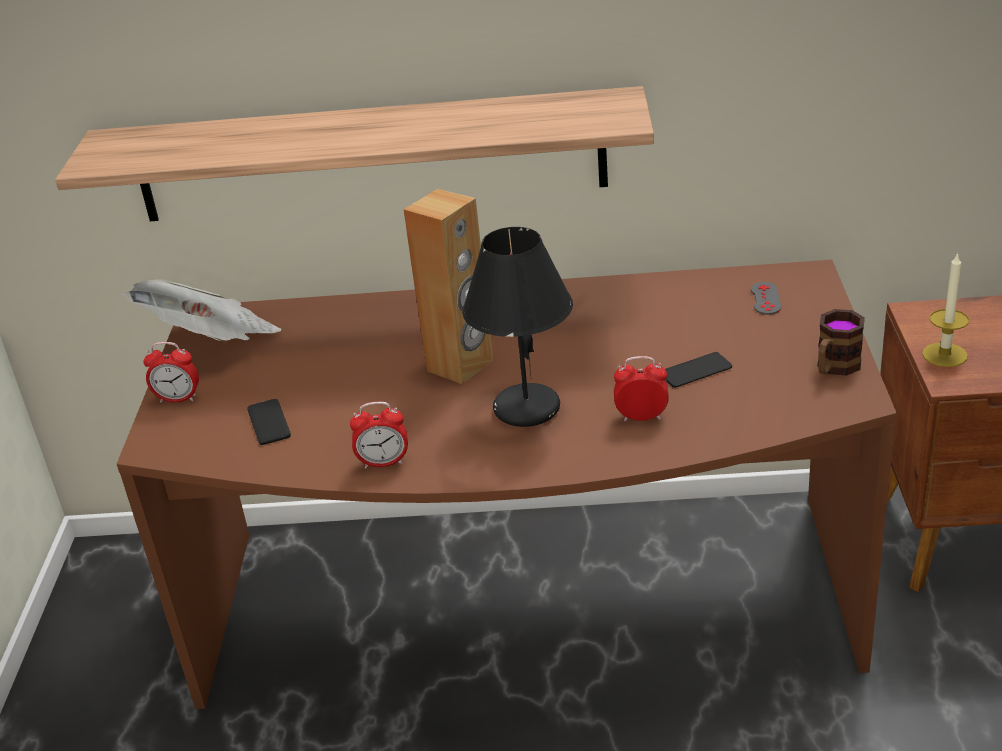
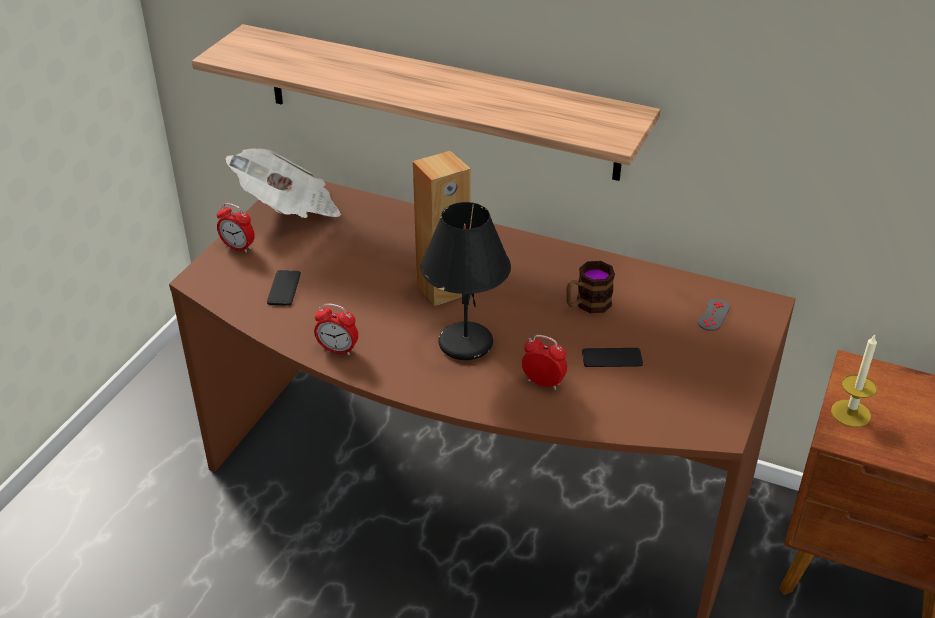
camera: 20 degrees right, 5 degrees up
(834, 368) = (722, 396): mug -> mug (587, 305)

